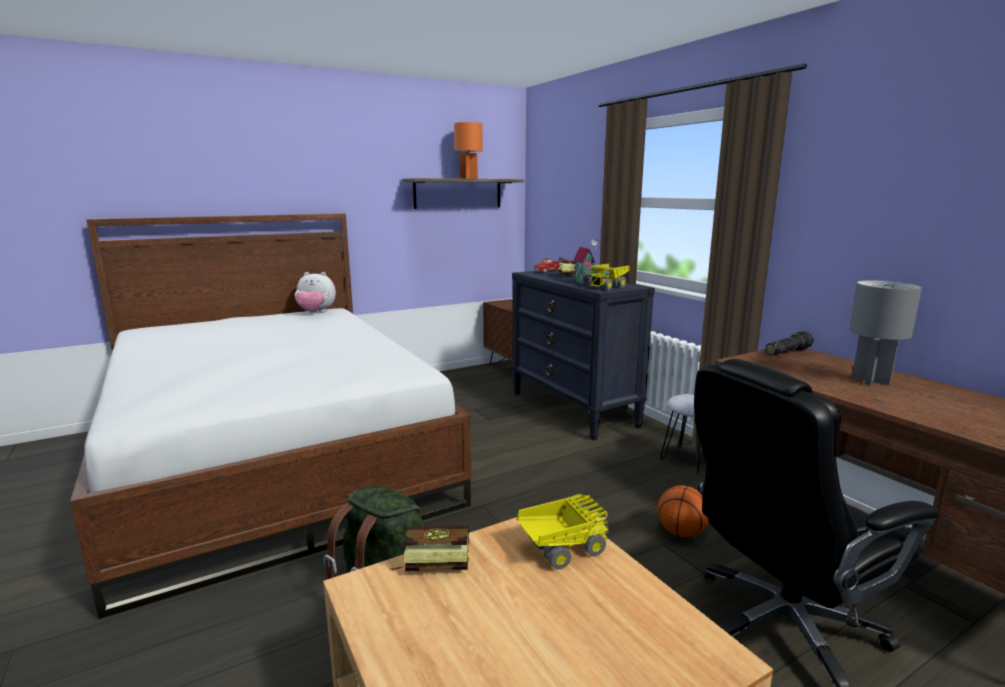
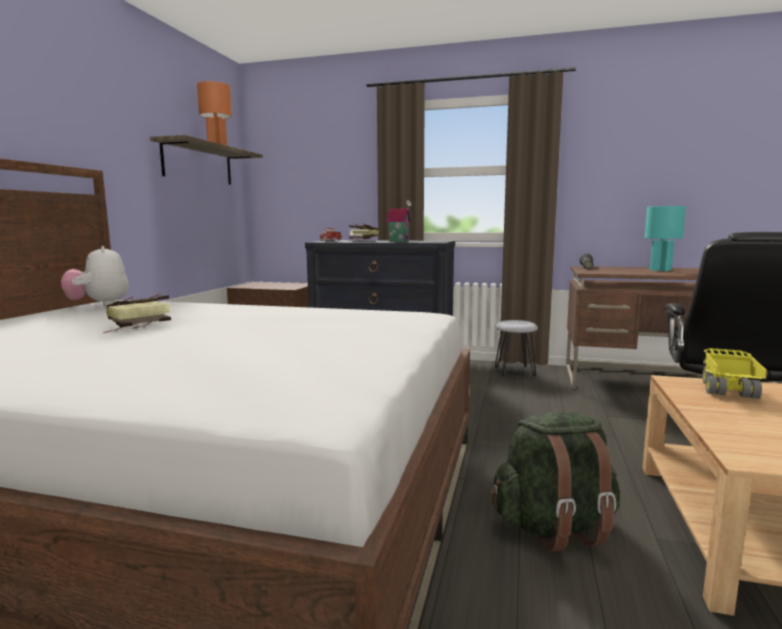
camera: 45 degrees left, 5 degrees down
(316, 313) = (99, 305): plush toy -> plush toy turned 105 degrees clockwise
(430, 562) = (720, 427): book -> book (134, 327)
(607, 287) = (427, 241): toy truck -> none
(681, 532) = (599, 407): basketball -> none
(870, 380) = (659, 270): grey table lamp -> turquoise table lamp

